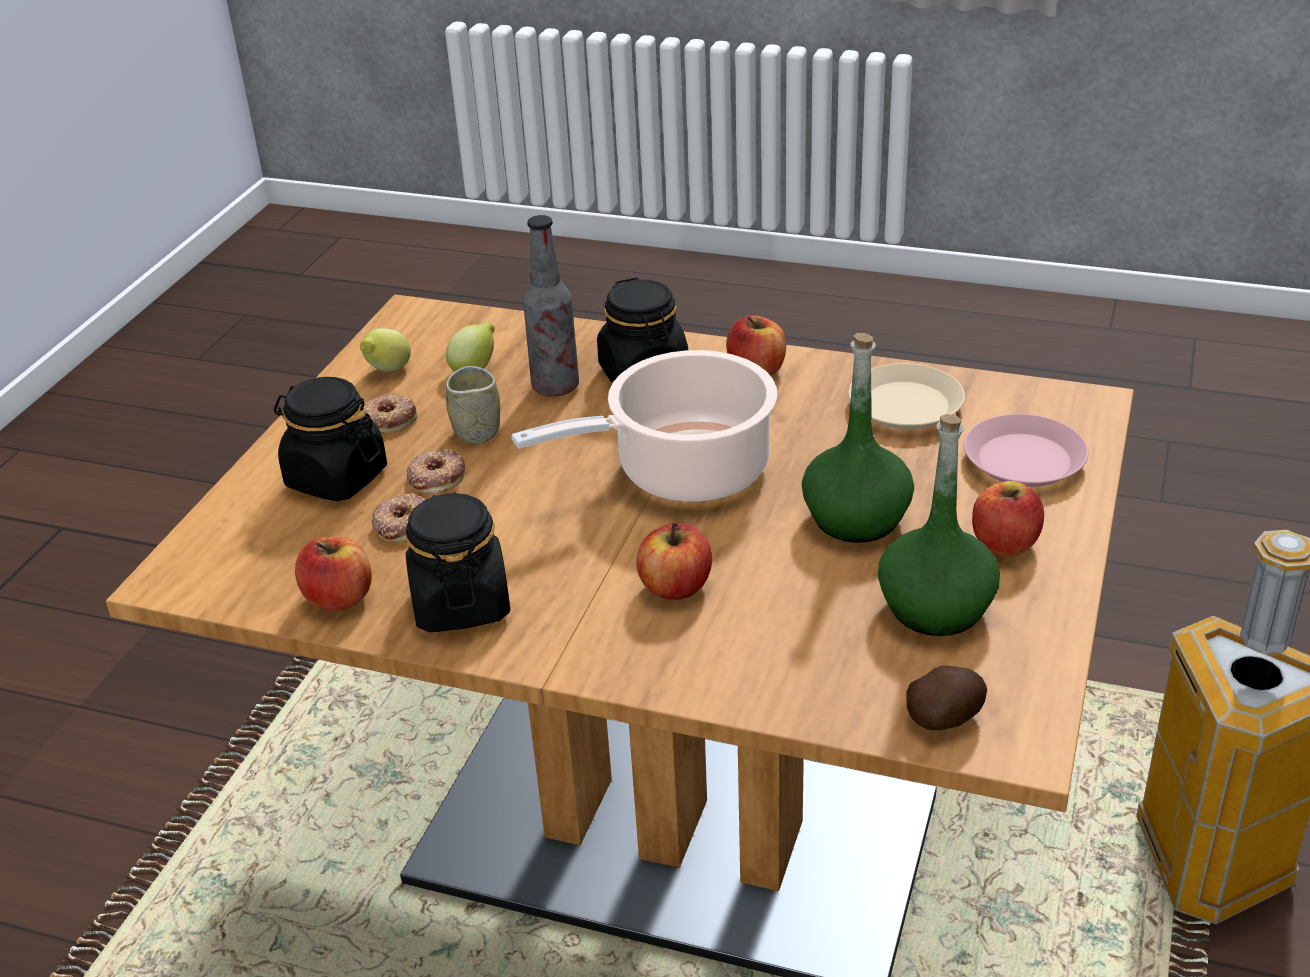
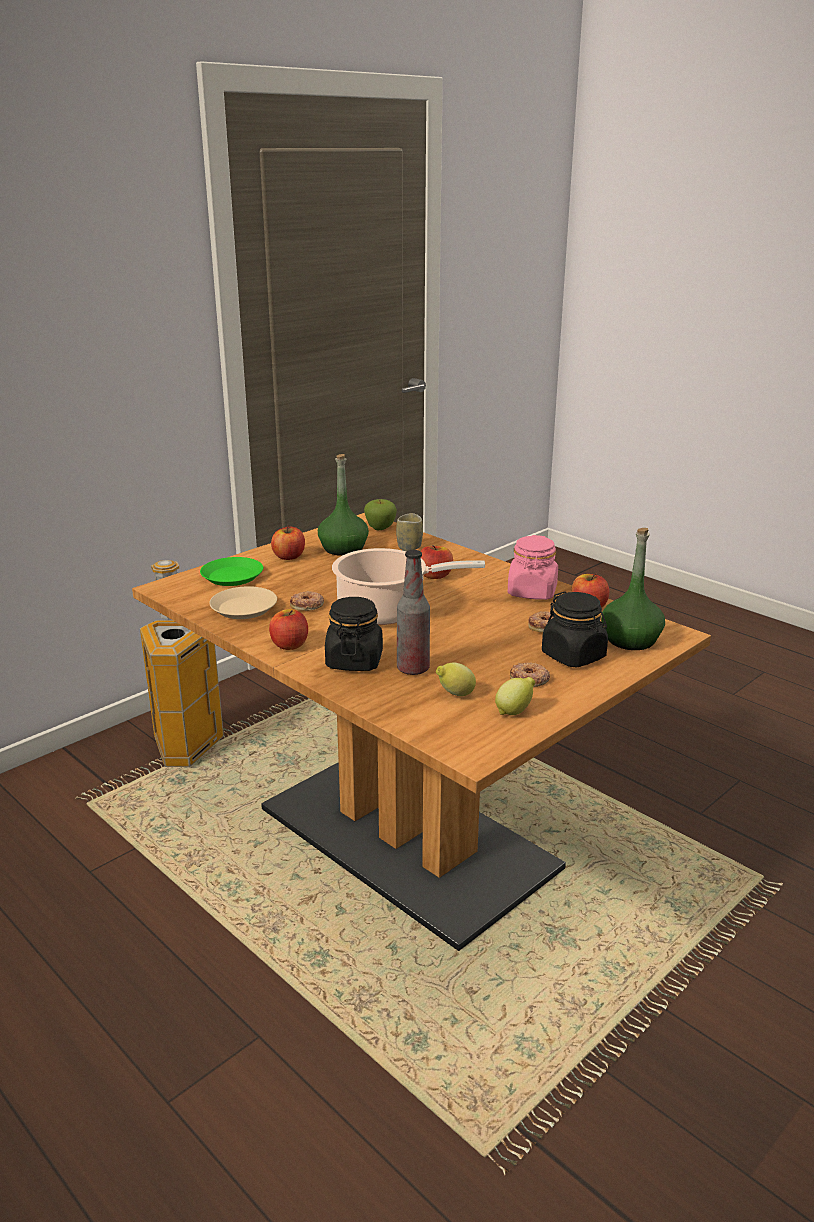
camera: 155 degrees left, 10 degrees down
(436, 477) = (516, 641): donut -> donut (307, 605)
(460, 603) = (532, 592): black jar -> pink jar
(477, 432) = (479, 657): cup -> cup (409, 547)
(856, 518) = (333, 577): green bottle -> green bottle (630, 640)
(945, 719) = (380, 528): potato -> apple
(1025, 460) = (232, 576): pink plate -> green plate

